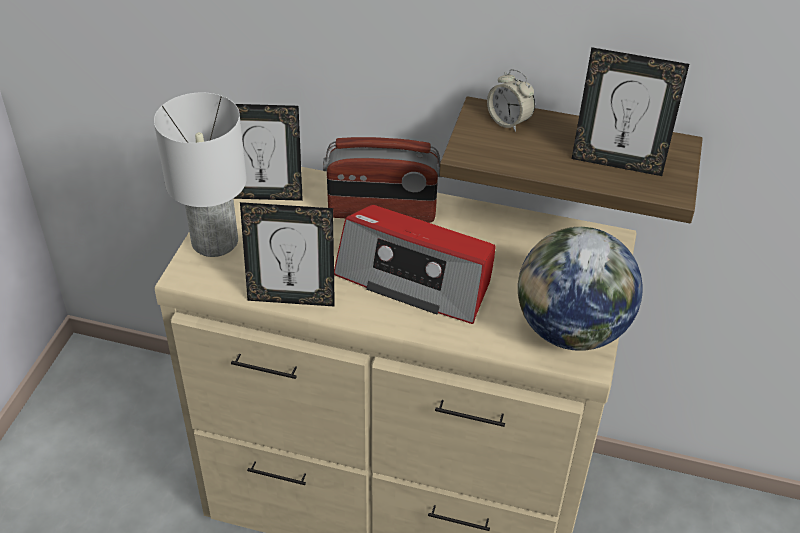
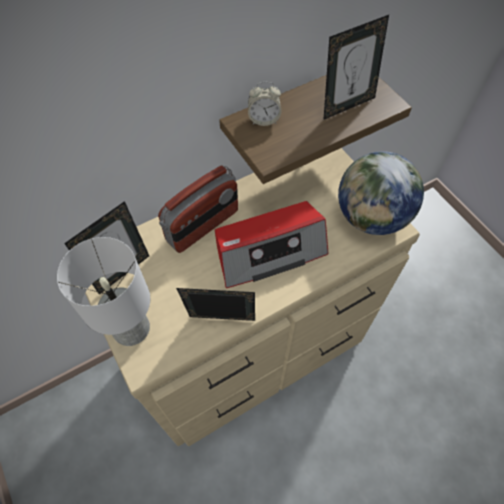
camera: 45 degrees left, 15 degrees up
(292, 298) = (221, 324): picture frame -> picture frame turned 135 degrees counterclockwise

